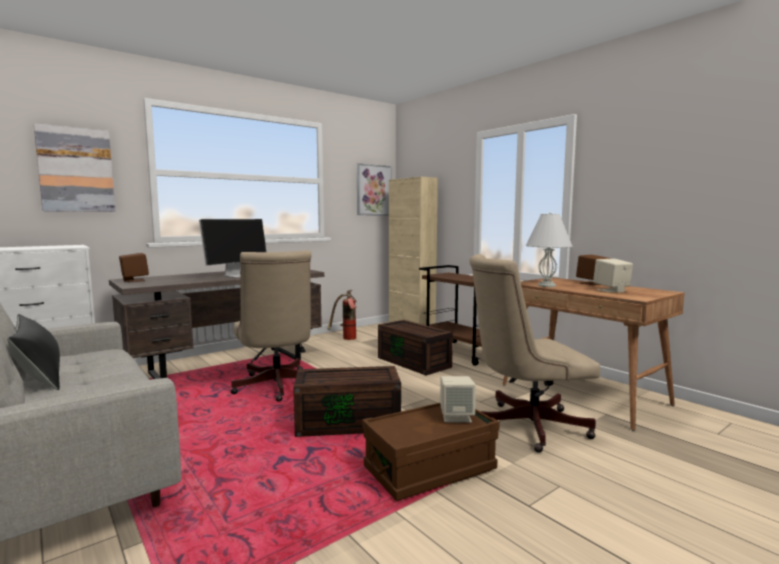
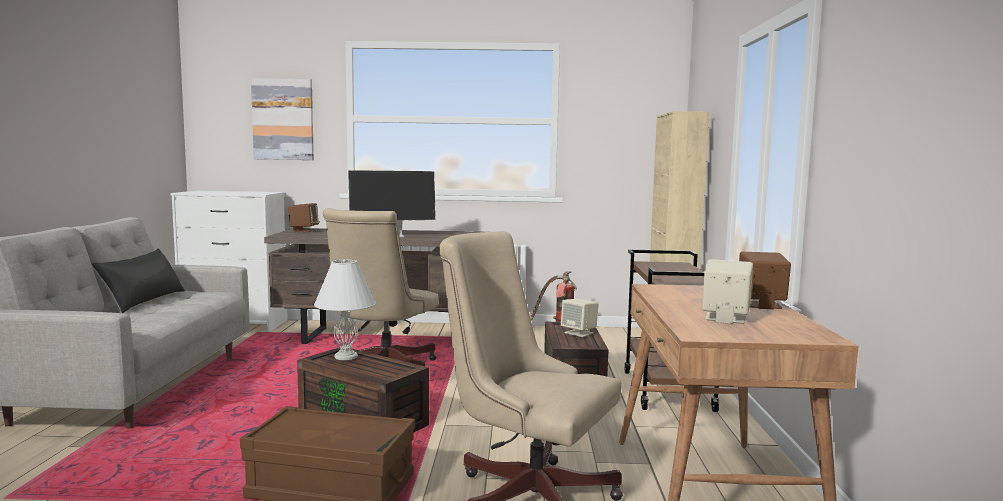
camera: 40 degrees right, 0 degrees up
(373, 190) = (643, 132): picture -> none
(456, 417) = (365, 435): beige speaker -> beige speaker (579, 333)
(546, 286) = (663, 295): white table lamp -> white table lamp (345, 356)

